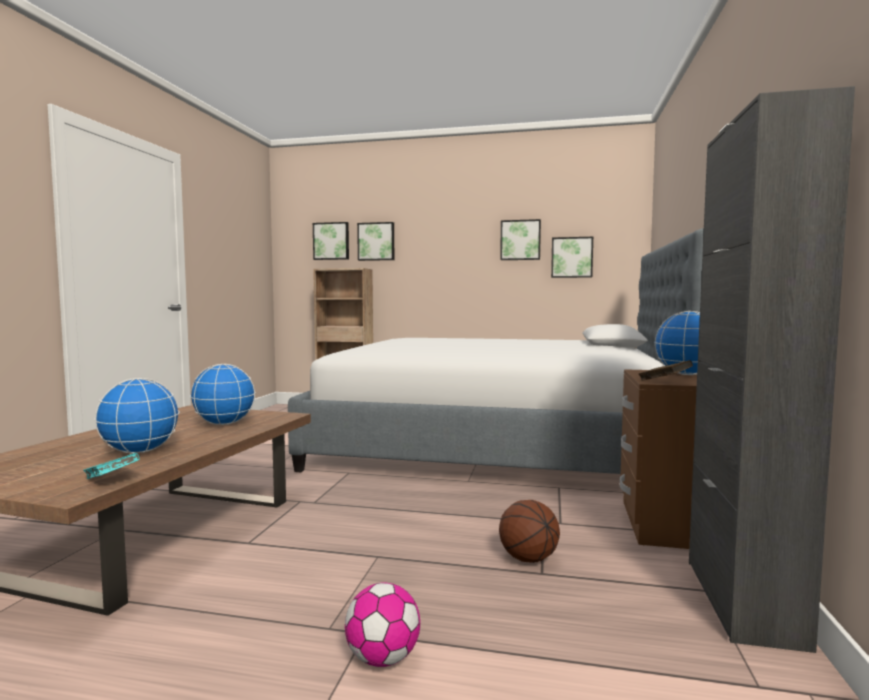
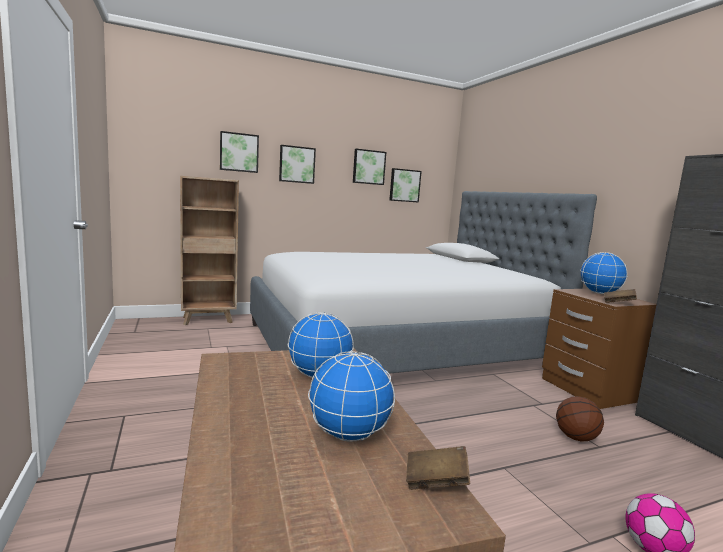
camera: 35 degrees left, 5 degrees up
(111, 480) = (435, 482): turquoise book -> brown book
(331, 241) = (187, 145): picture -> picture (297, 164)

